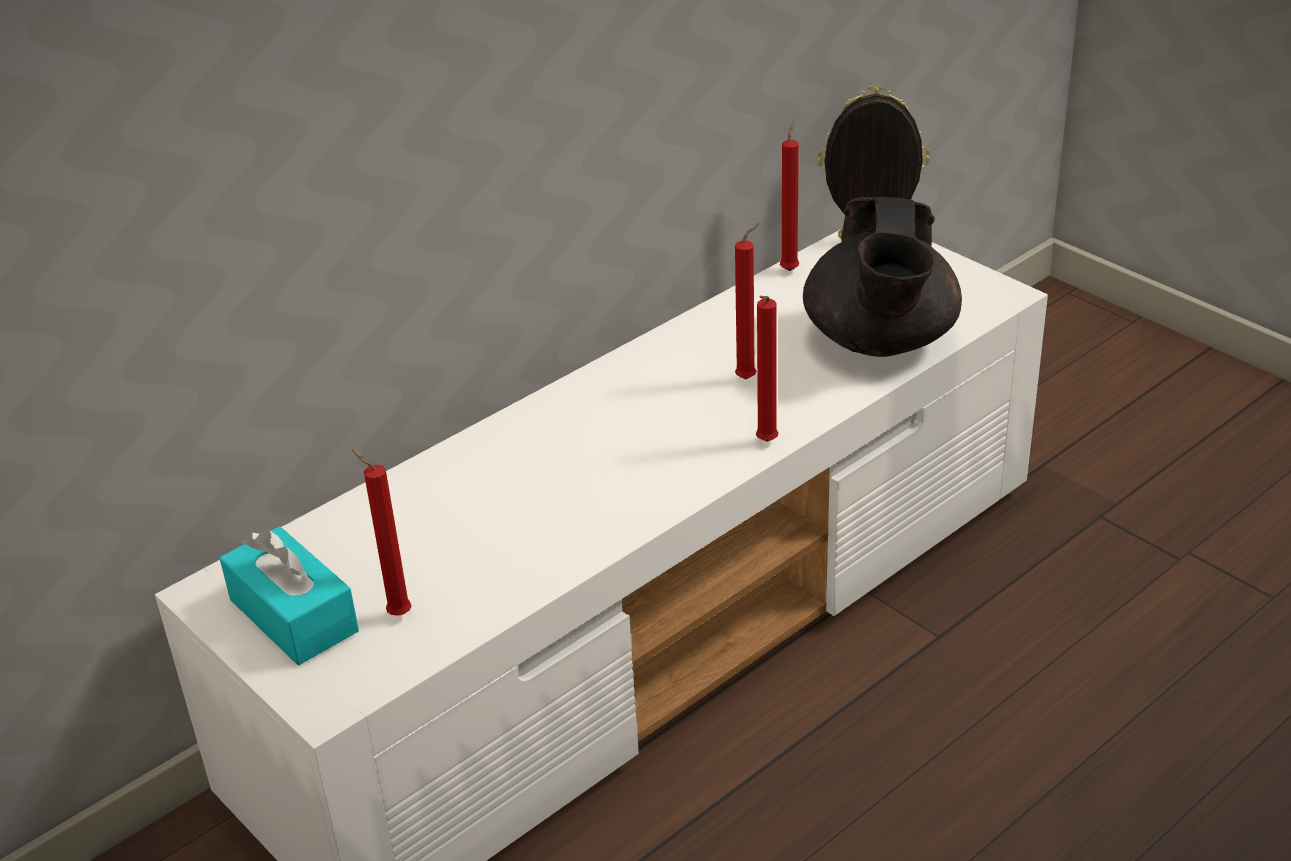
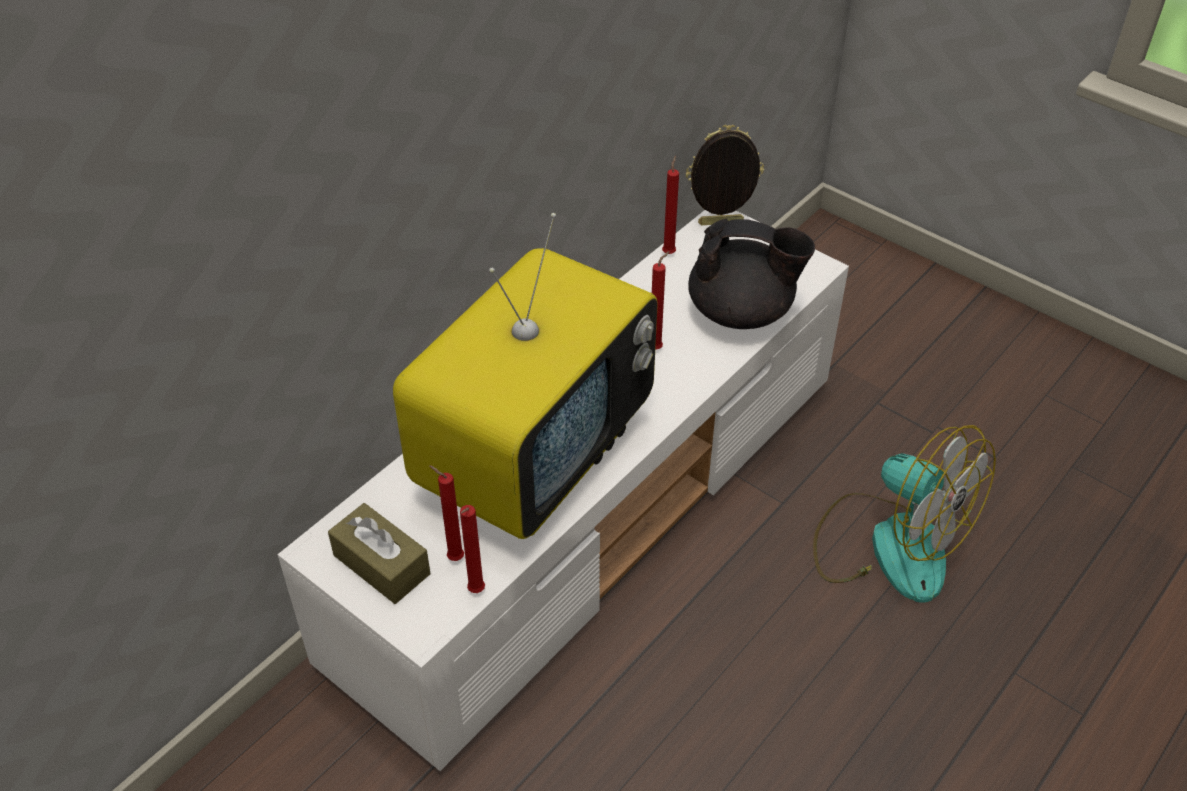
camera: 10 degrees left, 10 degrees up
(293, 616) = (381, 564): turquoise tissue box -> brown tissue box
(543, 497) = (534, 456): none -> television
(765, 443) = (678, 402): red candle -> red candle (475, 592)
(880, 342) = (742, 312): black teapot -> black teapot turned 75 degrees counterclockwise
(1094, 701) = (889, 544): none -> fan

